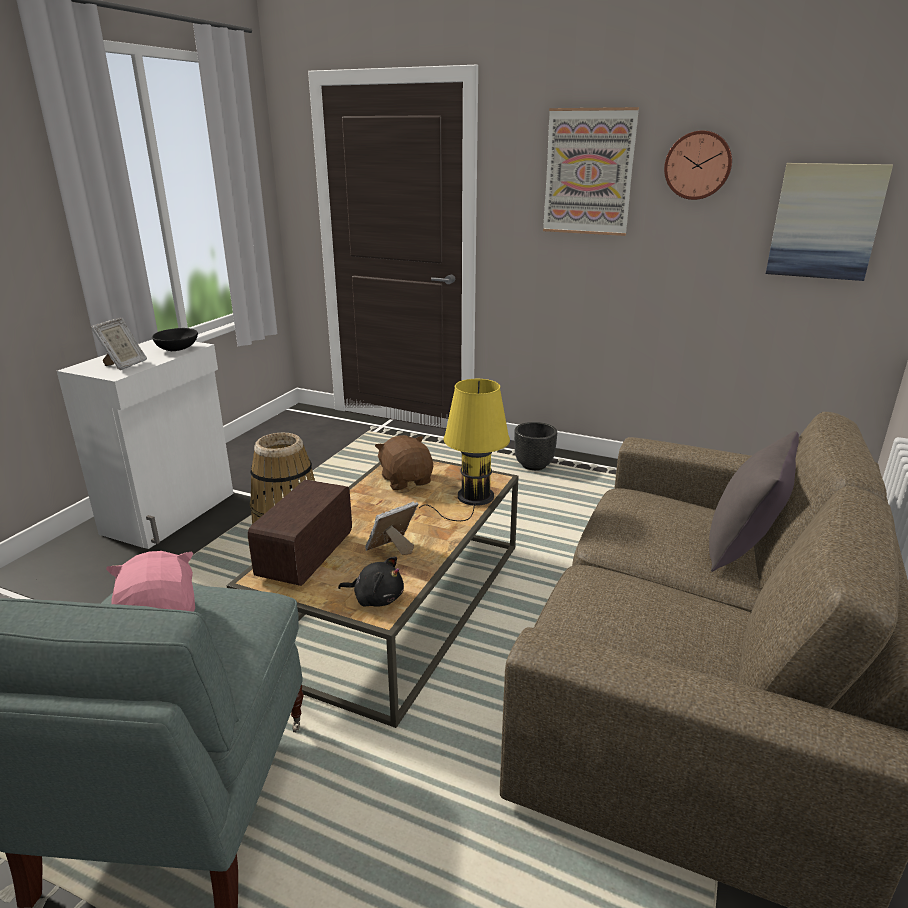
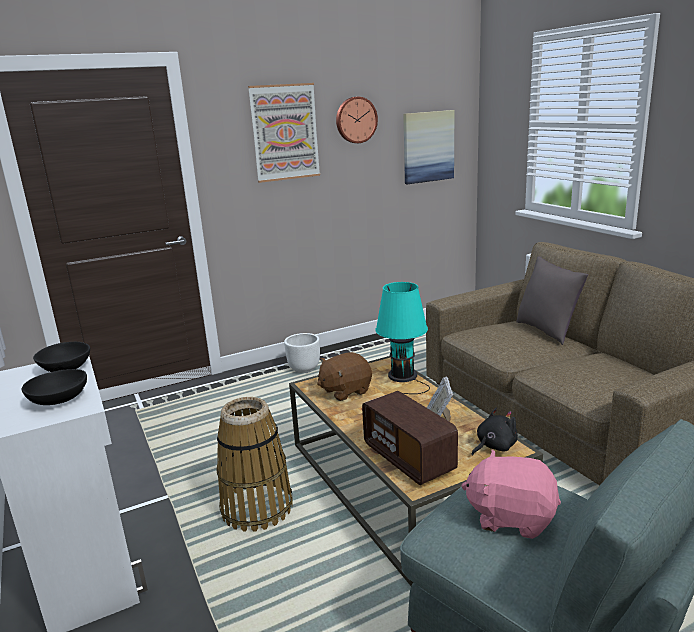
camera: 50 degrees left, 5 degrees down
(124, 365) = (58, 400): picture frame -> black bowl
(406, 480) = (345, 391): brown plush toy -> brown plush toy turned 45 degrees counterclockwise
(472, 498) = (403, 377): yellow table lamp -> turquoise table lamp
(534, 465) = (304, 369): black planter -> white planter

